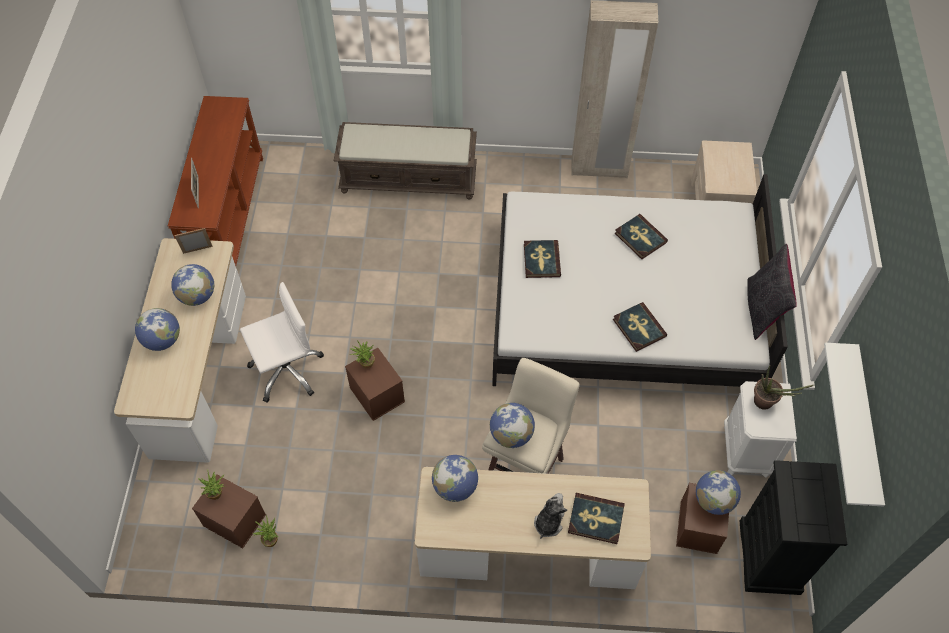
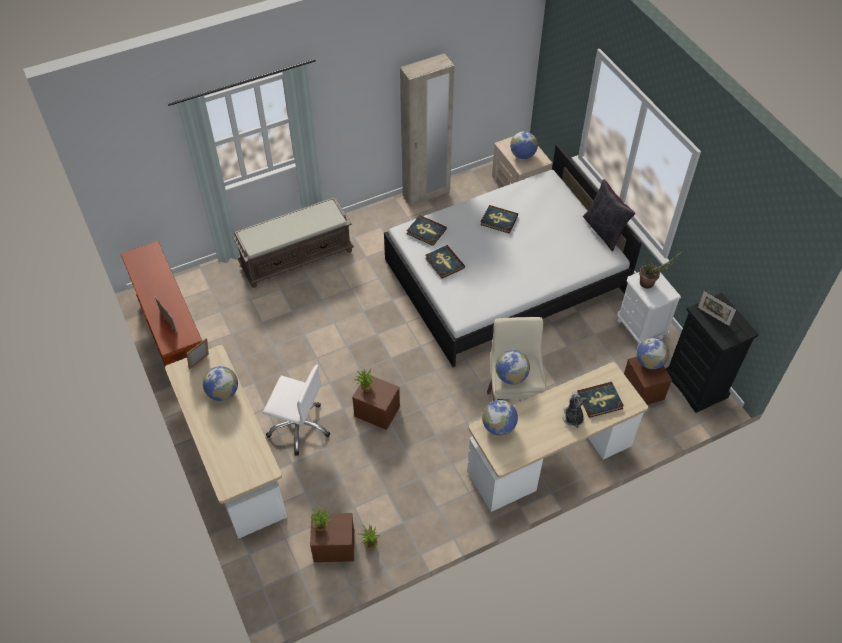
camera: 30 degrees left, 5 degrees down
(163, 340) = (219, 435): globe -> globe (522, 155)
(286, 370) = (299, 427): white office chair -> white office chair turned 75 degrees clockwise
(639, 328) = (537, 277): book -> book (426, 231)
(801, 489) = (713, 316): none -> picture frame
(865, 429) = (736, 257): white shelf -> none

